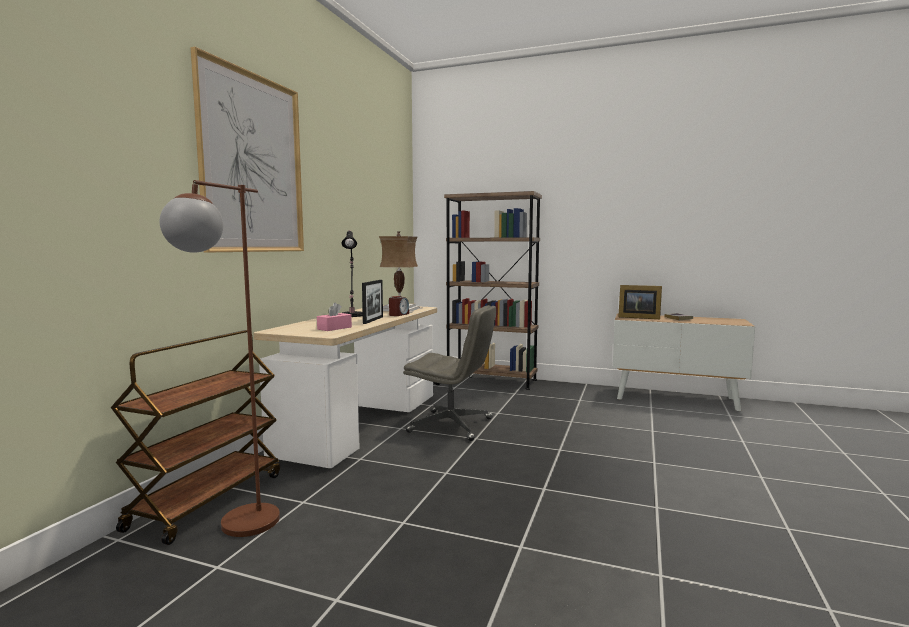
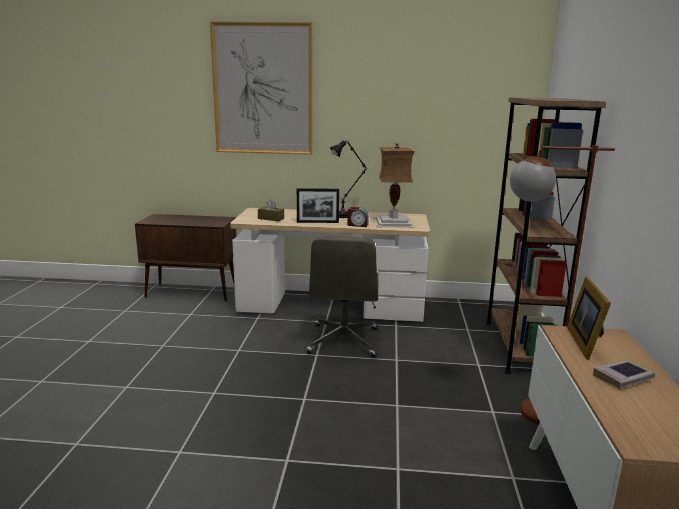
camera: 75 degrees right, 10 degrees up
(208, 500) = (192, 292): brown cart -> brown cabinet
(236, 532) = (156, 306): brown floor lamp -> brown floor lamp (526, 412)
(334, 328) = (271, 218): pink tissue box -> brown tissue box

